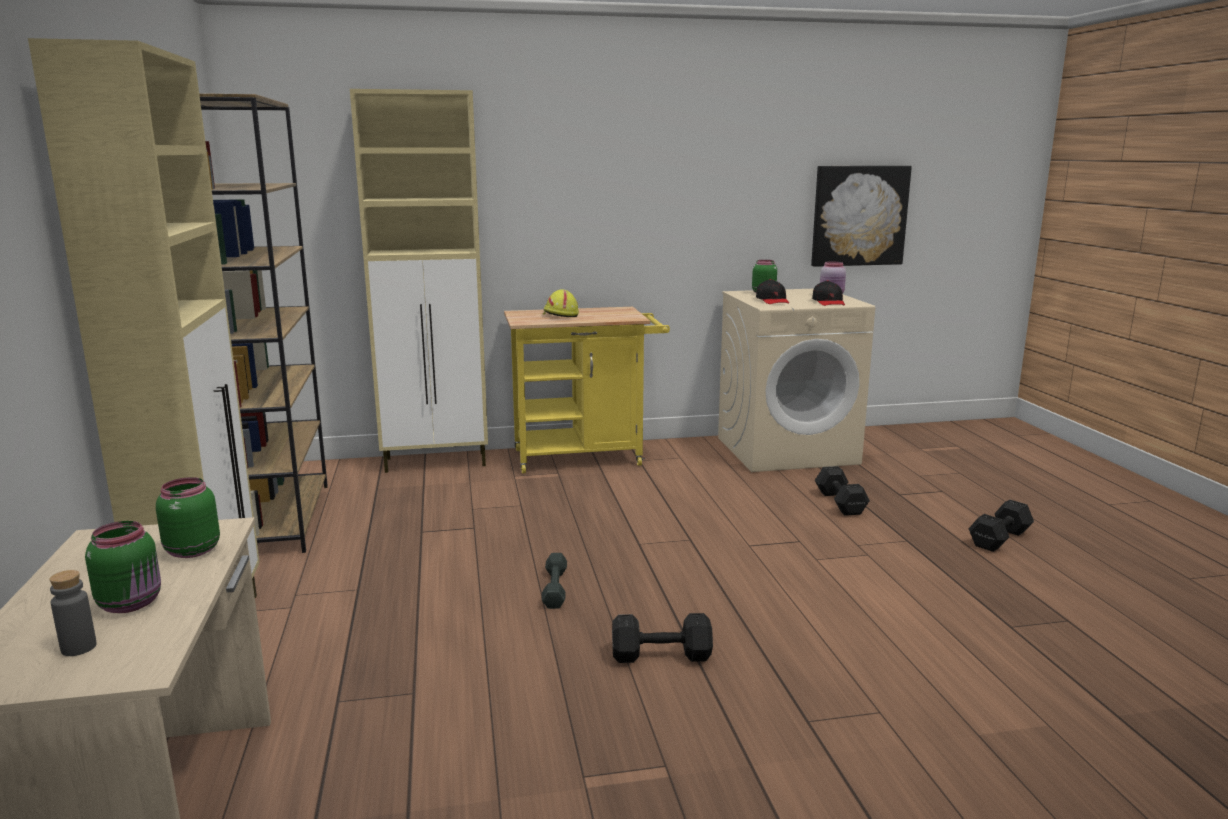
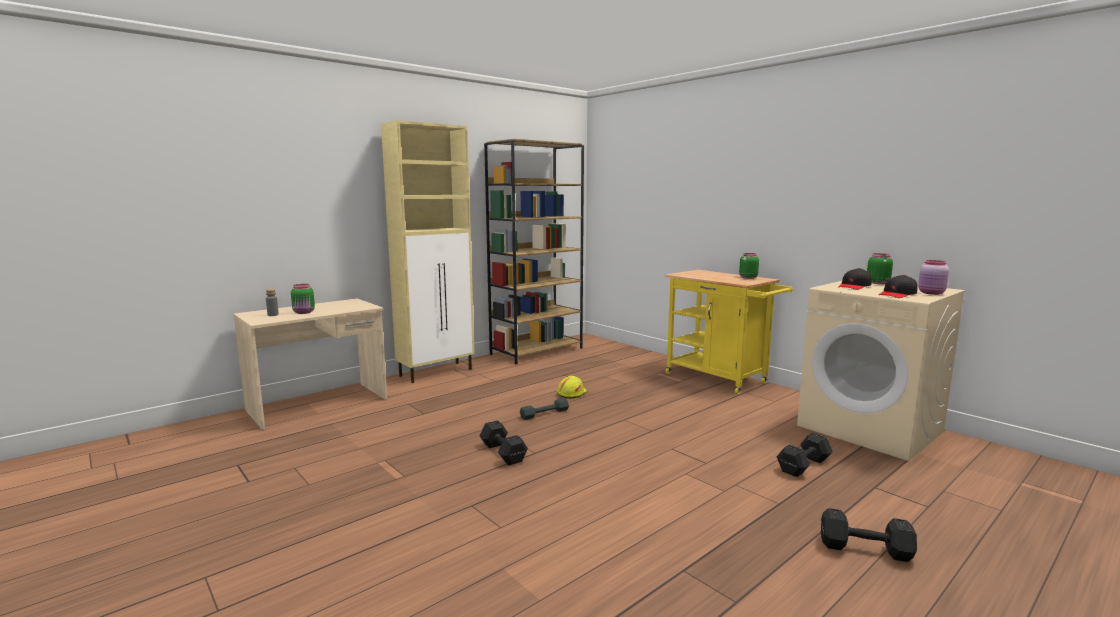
camera: 60 degrees right, 5 degrees down
(191, 551) = (347, 308): green jar -> green jar (747, 278)
(437, 462) = (645, 355): beige cabinet -> none
(560, 315) = (712, 275): yellow hard hat -> yellow hard hat (571, 393)
(859, 216) = (1017, 220): picture -> none

